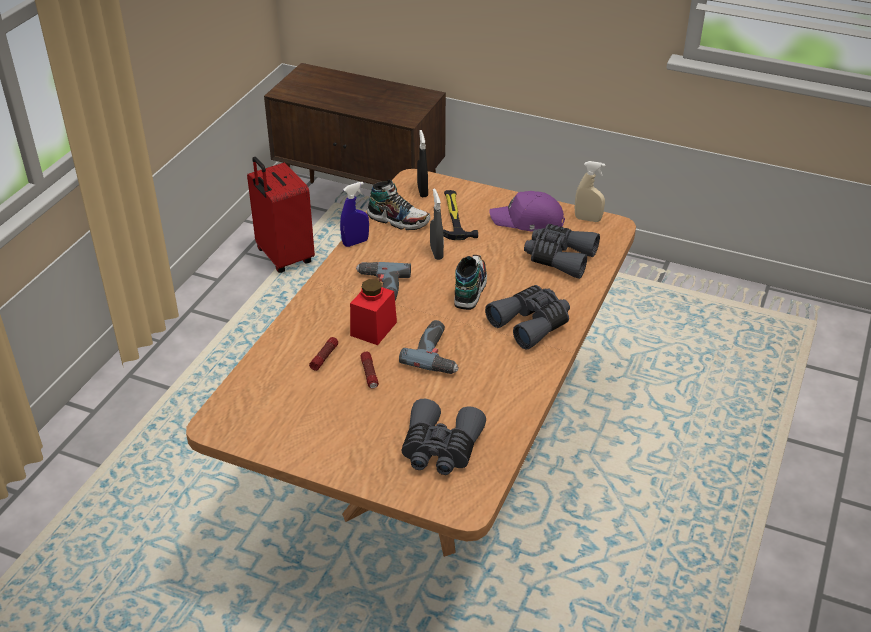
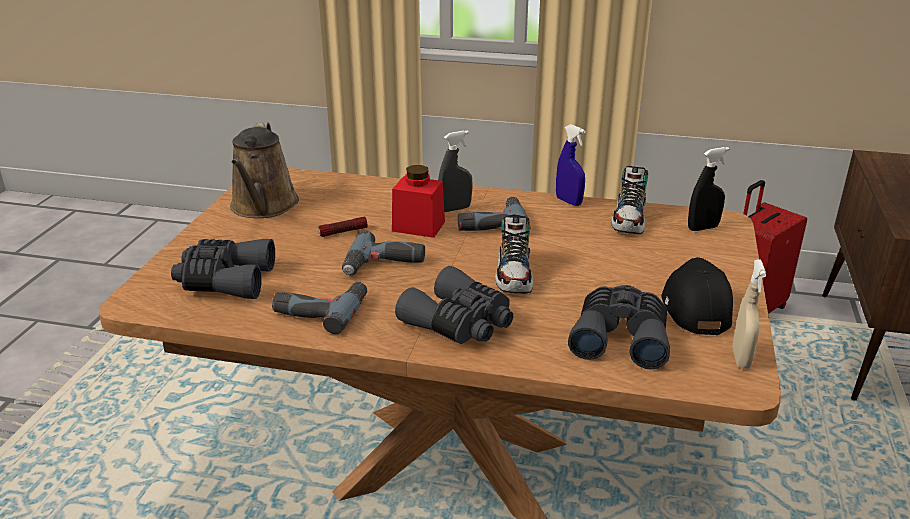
camera: 80 degrees right, 10 degrees down
(295, 427) = (263, 207): none -> brown watering can
(324, 357) = (366, 208): flashlight -> none
(436, 253) = (577, 248): grey spray bottle -> grey spray bottle (455, 209)
(454, 217) = (662, 252): hammer -> none
(469, 289) = (514, 275): shoe -> shoe turned 90 degrees clockwise
(499, 391) = (321, 309): none -> power drill
(528, 221) = (694, 306): purple cap -> black cap

